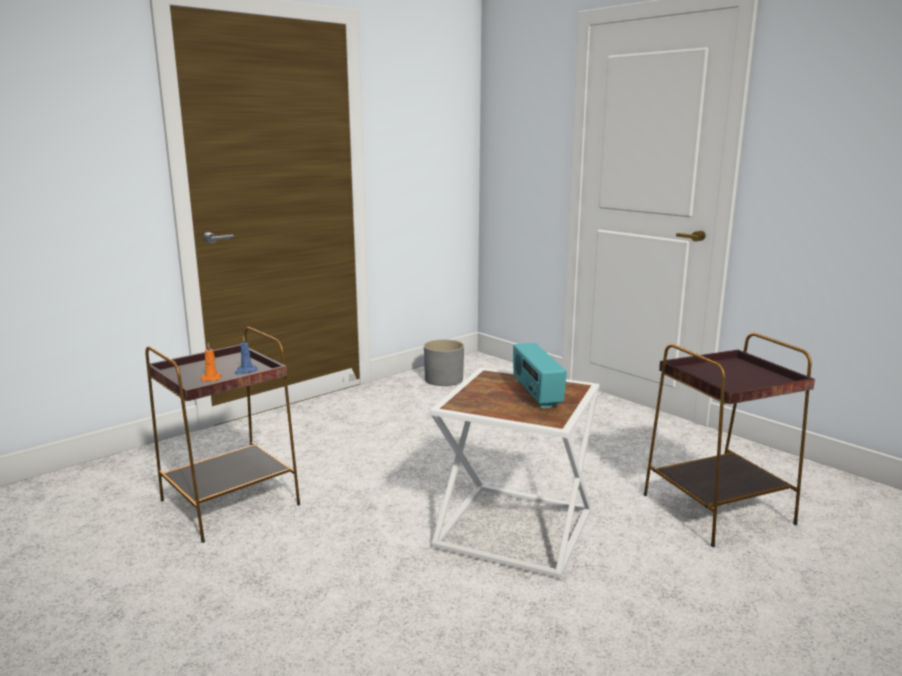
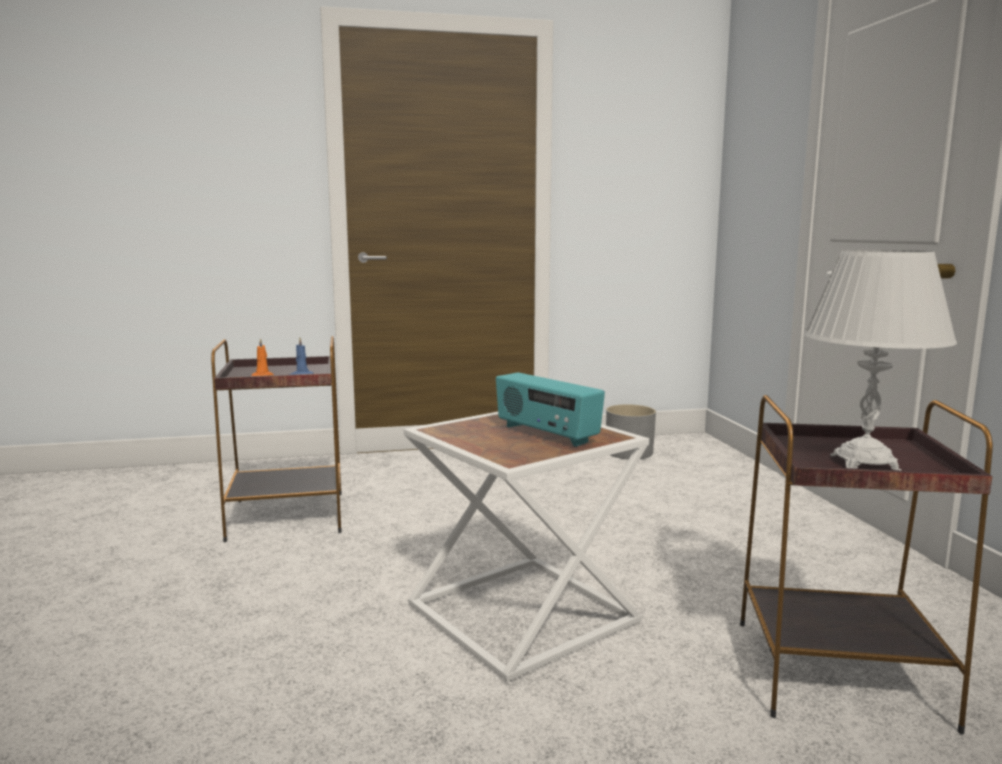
camera: 30 degrees right, 5 degrees down
(536, 394) = (546, 434): radio -> radio turned 60 degrees counterclockwise
(741, 380) = (864, 463): none -> white table lamp

